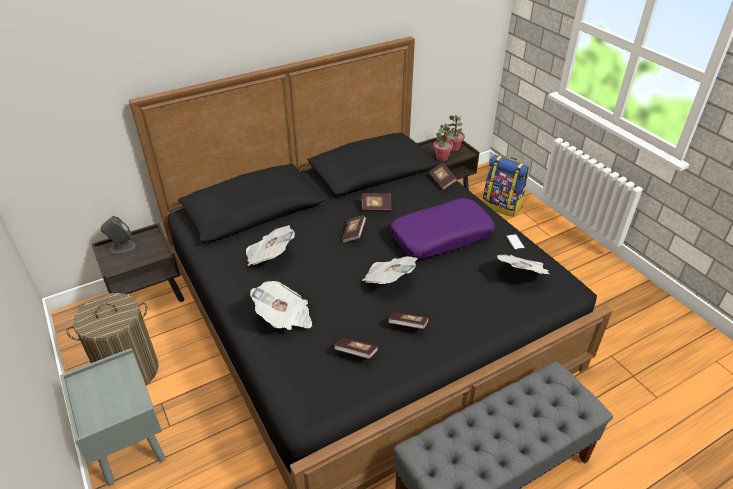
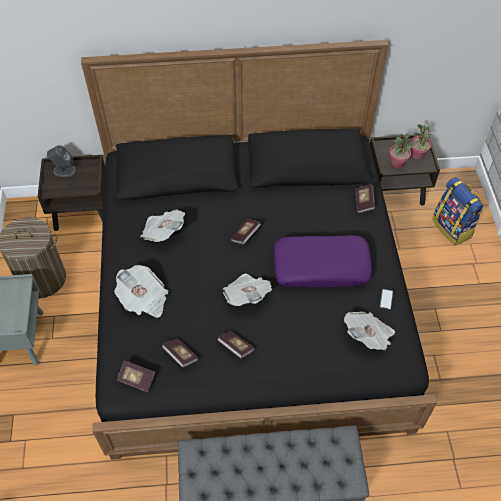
camera: 25 degrees right, 15 degrees up
(376, 208) = (282, 212): book -> book (136, 379)

